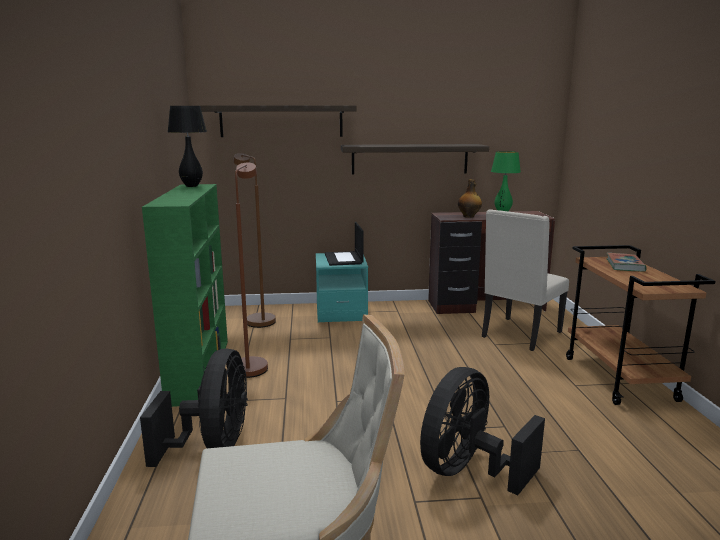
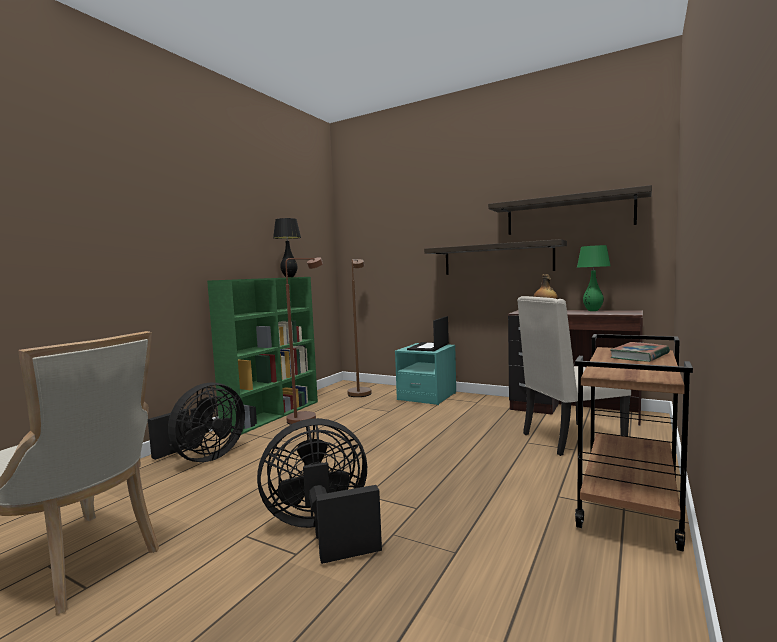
camera: 35 degrees right, 10 degrees down
(281, 121) = (392, 233): shelf -> shelf (568, 215)

